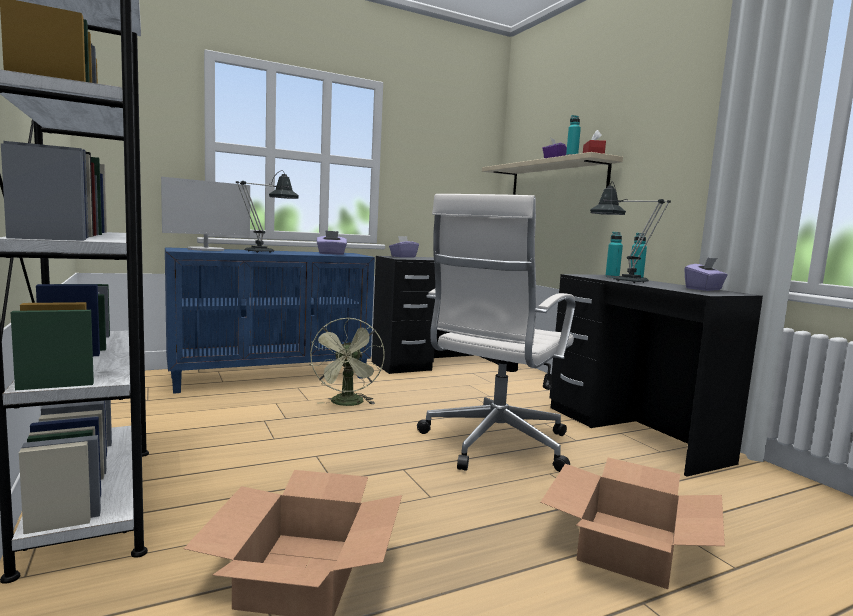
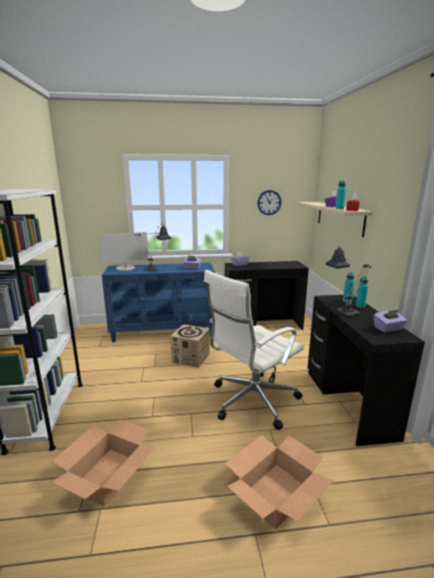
camera: 20 degrees right, 10 degrees up
(347, 404) = (191, 358): green fan -> cardboard box
(440, 165) = (269, 202): none -> wall clock

